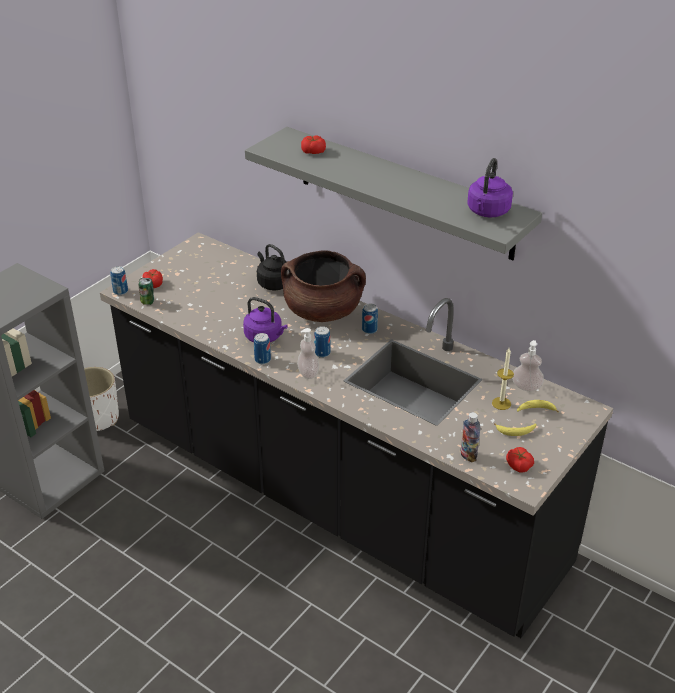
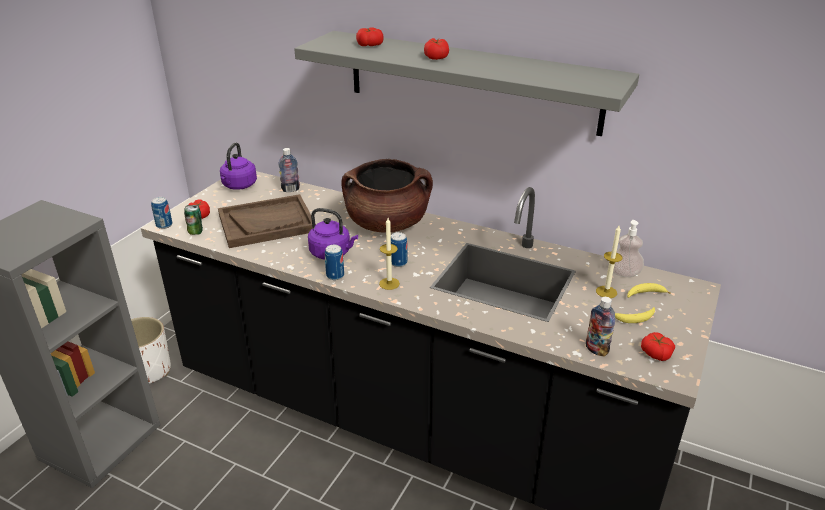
camera: 10 degrees left, 5 degrees down
(212, 299) = (267, 223): none -> brown tray
(241, 263) = (290, 189): none -> bottle
(273, 283) = (328, 203): black kettle -> none
(308, 373) = (389, 283): soap dispenser -> candle
(367, 174) = (436, 57): none -> tomato
(369, 330) = (441, 236): can -> none
(487, 212) = (582, 76): purple kettle -> purple kettle (239, 186)

